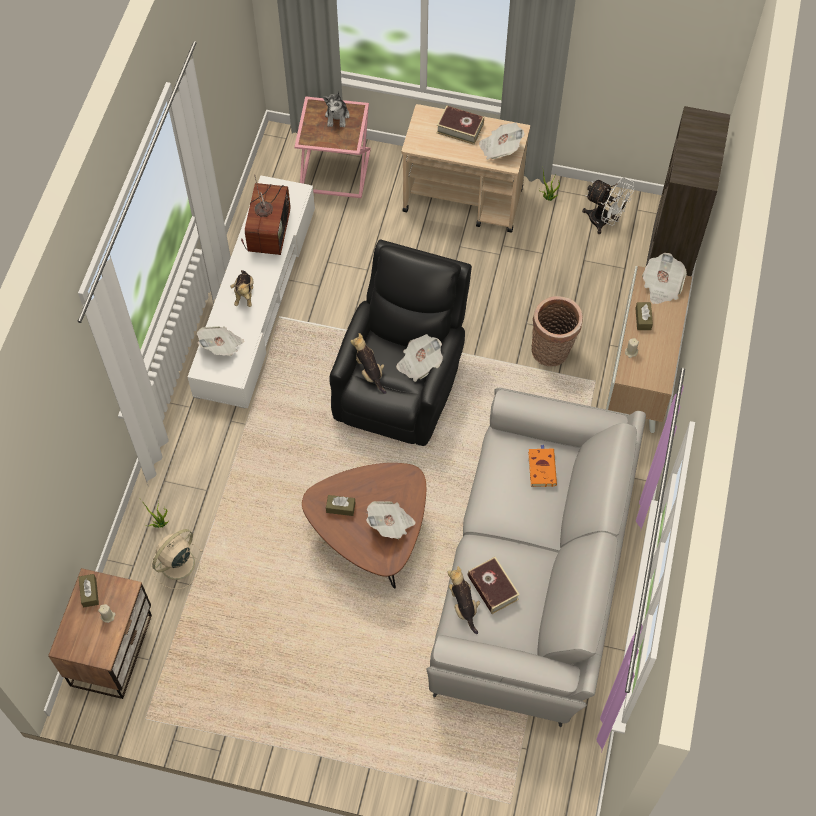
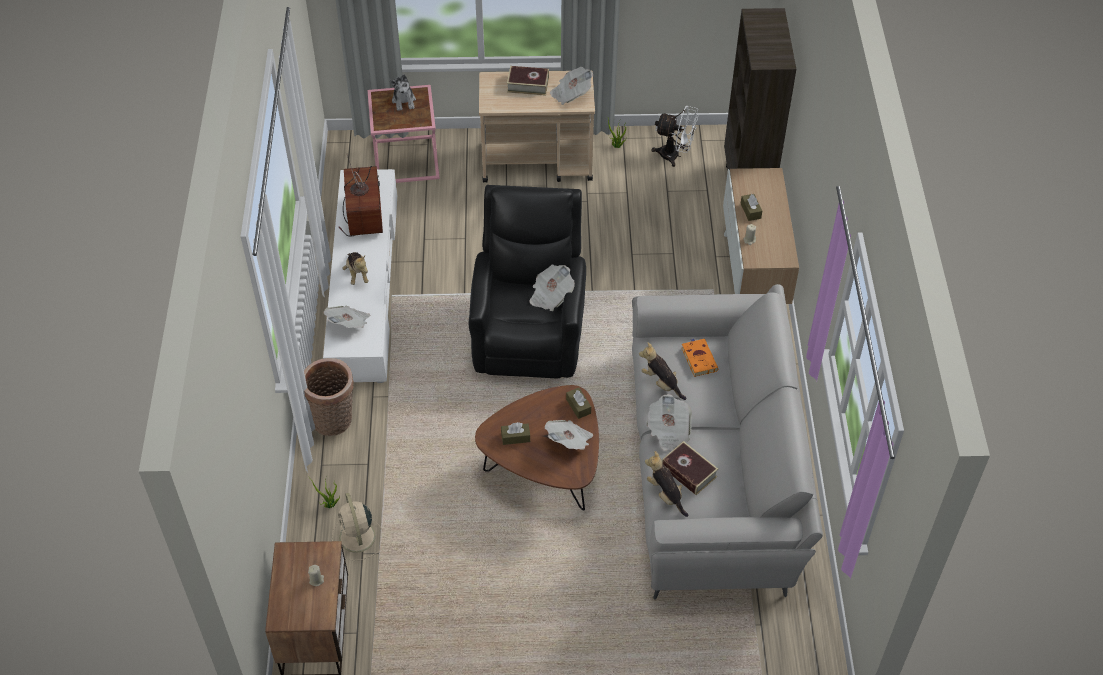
camera: 15 degrees left, 10 degrees down
(89, 593) = (291, 563): brown tissue box -> brown tissue box (578, 406)
(176, 564) = (357, 538): beige fan -> beige fan turned 45 degrees counterclockwise
(369, 372) = (505, 312): plush toy -> plush toy (661, 383)
(552, 352) = (664, 273): basket -> basket (334, 421)
(661, 286) = (757, 181): newspaper -> newspaper (668, 430)

